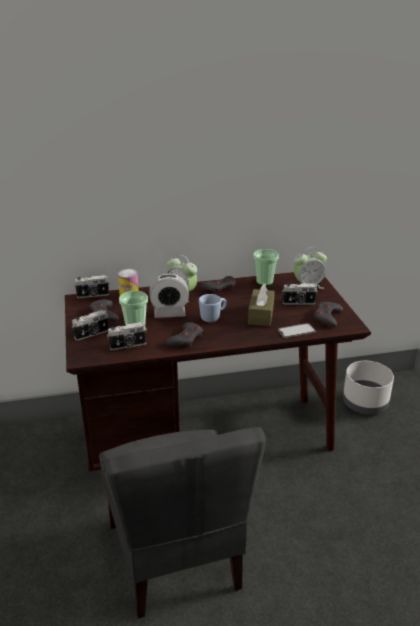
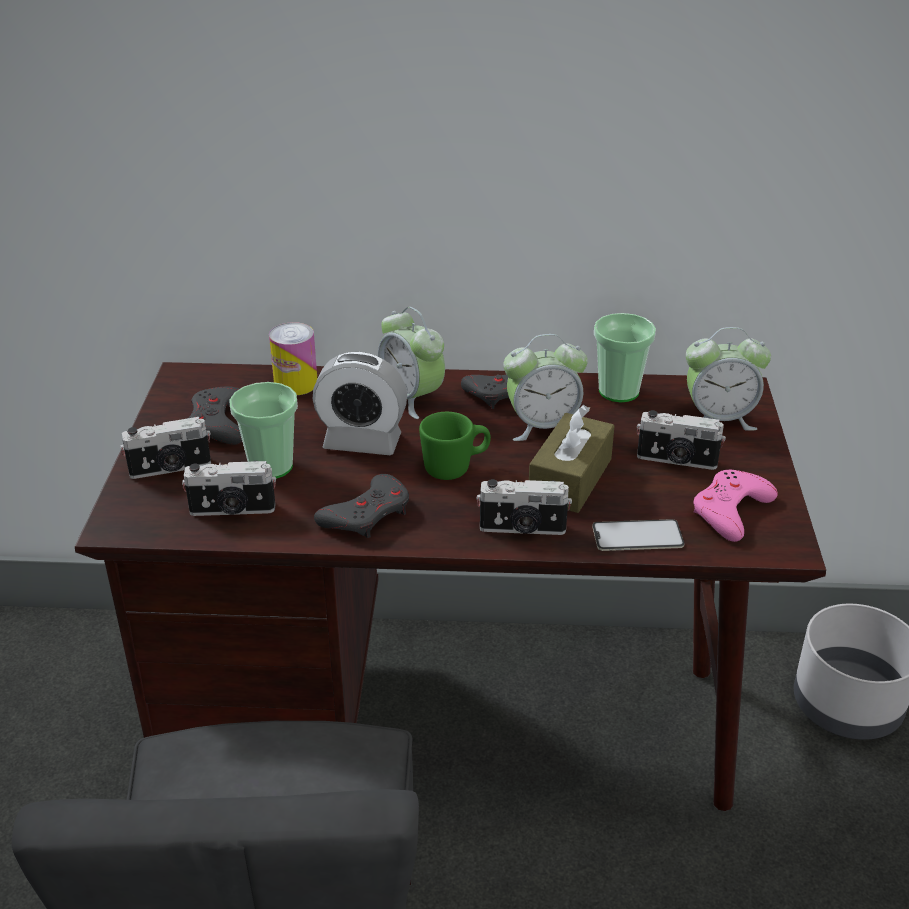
camera: 15 degrees right, 5 degrees up
(93, 295) = (219, 372): camera -> camera (522, 529)
(213, 317) = (455, 468): blue mug -> green mug
(240, 298) = (543, 426): none -> alarm clock
(327, 317) = (730, 511): grey game controller -> pink game controller

